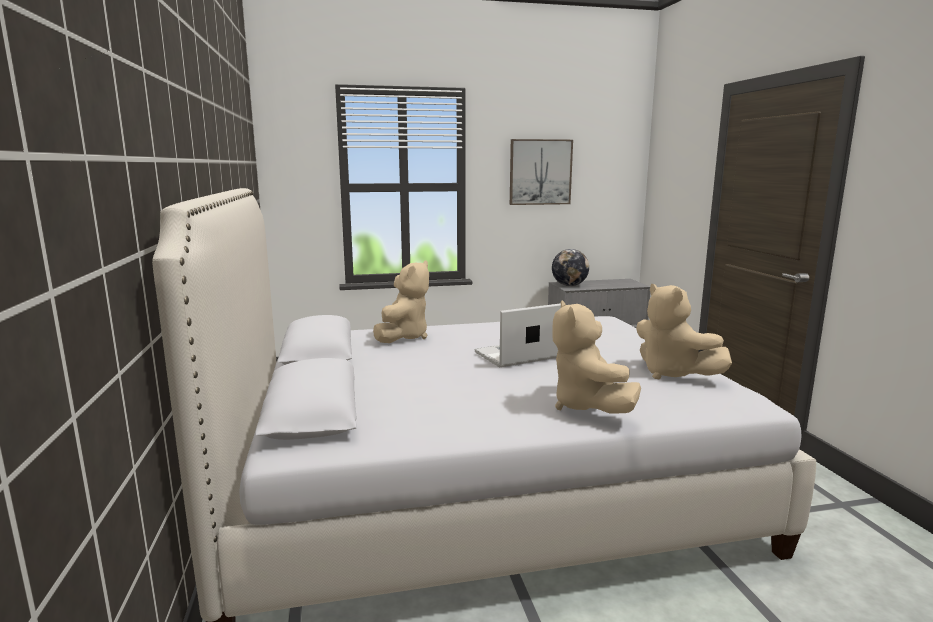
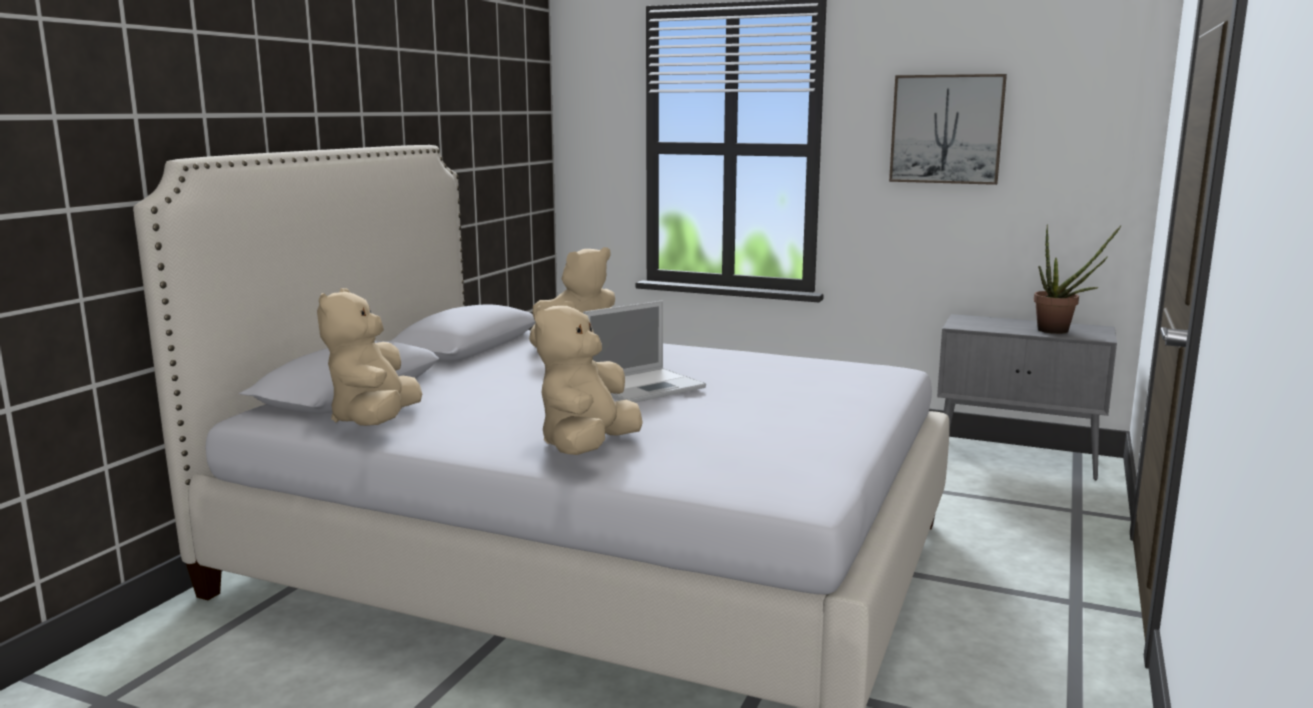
camera: 35 degrees right, 0 degrees up
(515, 355) = (646, 386): laptop -> laptop turned 135 degrees clockwise
(569, 285) = (970, 323): globe -> none
(616, 284) = (1060, 331): none -> potted plant
(672, 374) = (785, 444): beige plush toy -> beige plush toy (375, 421)

